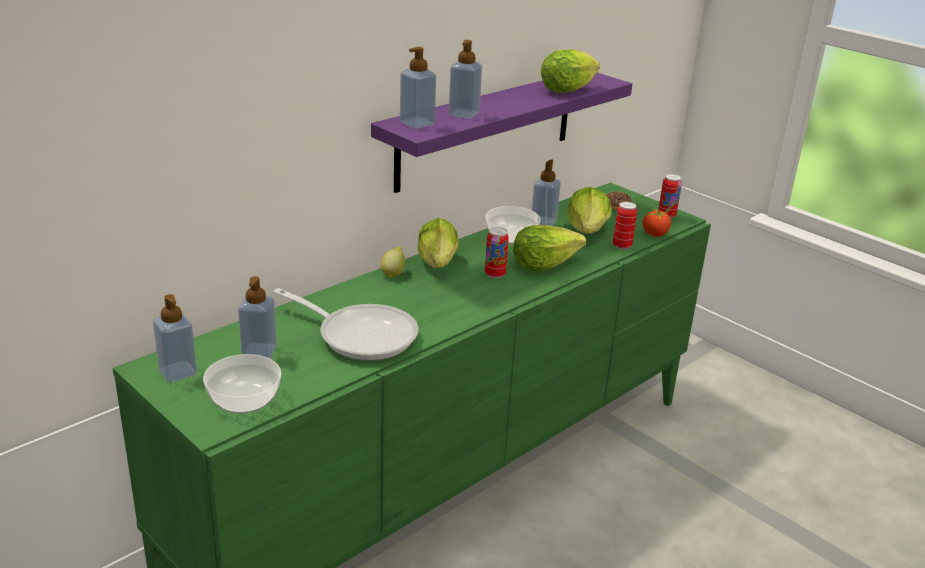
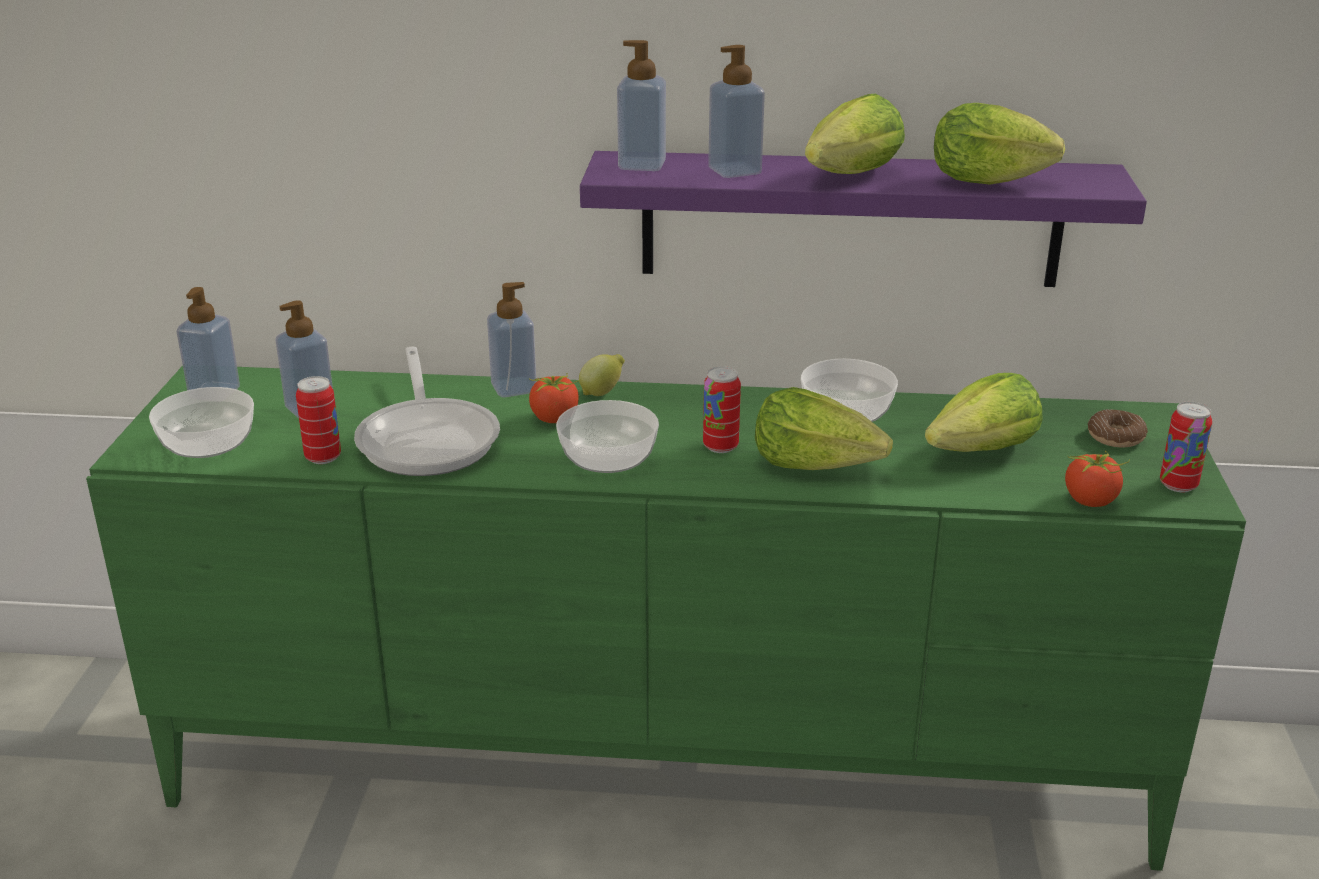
camera: 50 degrees right, 0 degrees up
(398, 296) = (555, 418): none -> tomato
(438, 266) = (673, 406): lettuce -> lettuce (848, 177)
(463, 303) = (608, 459): none -> bowl
(543, 222) = (938, 413): soap dispenser -> soap dispenser (514, 388)
(622, 246) = (992, 492): can -> can (323, 457)

